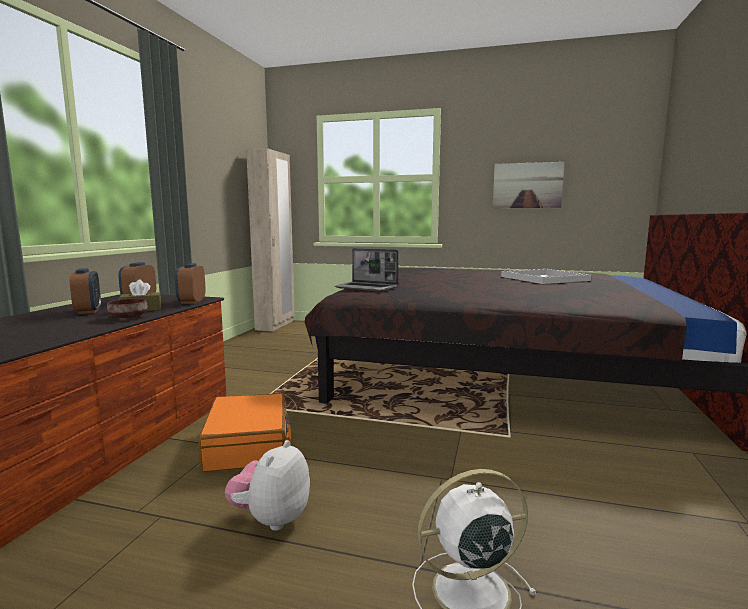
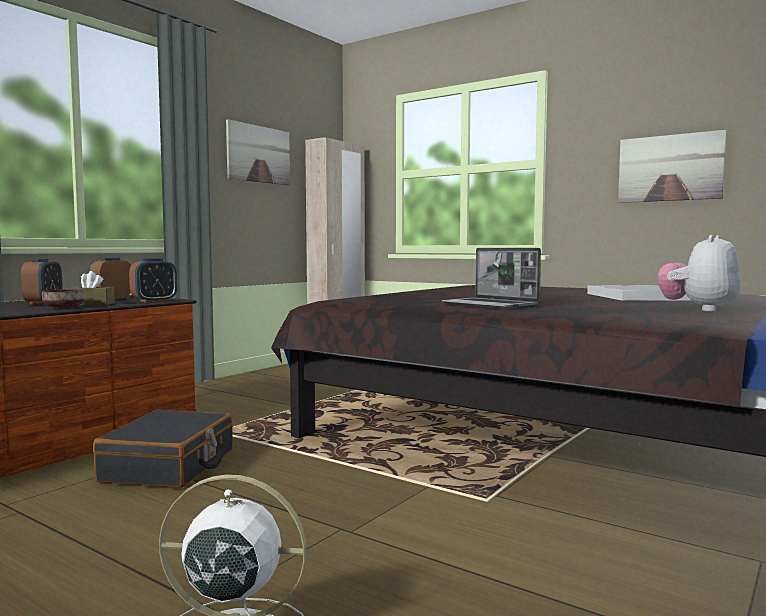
camera: 20 degrees right, 5 degrees down
(191, 301) = (154, 301): alarm clock -> alarm clock turned 150 degrees counterclockwise
(214, 161) = (258, 154): none -> picture
(248, 445) = (169, 466): orange suitcase -> black suitcase
(271, 519) = (113, 533): plush toy -> plush toy (699, 309)
(367, 288) = (369, 297): laptop -> laptop (491, 305)

